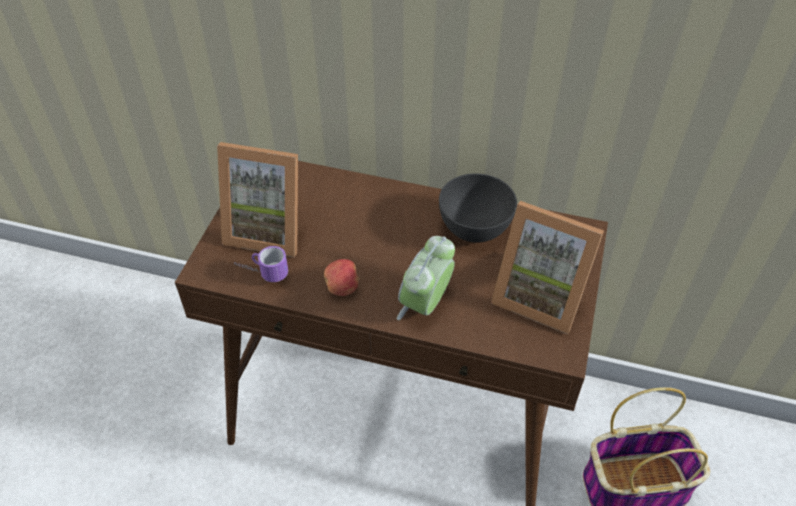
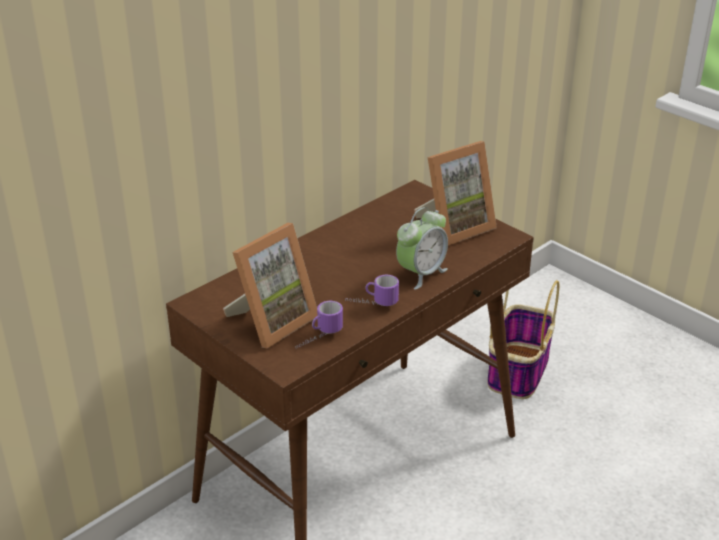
camera: 60 degrees left, 15 degrees down
(343, 288) = (371, 304): apple -> mug
(425, 304) = (421, 273): alarm clock -> alarm clock turned 105 degrees counterclockwise
(475, 229) = (370, 229): grey bowl -> none

